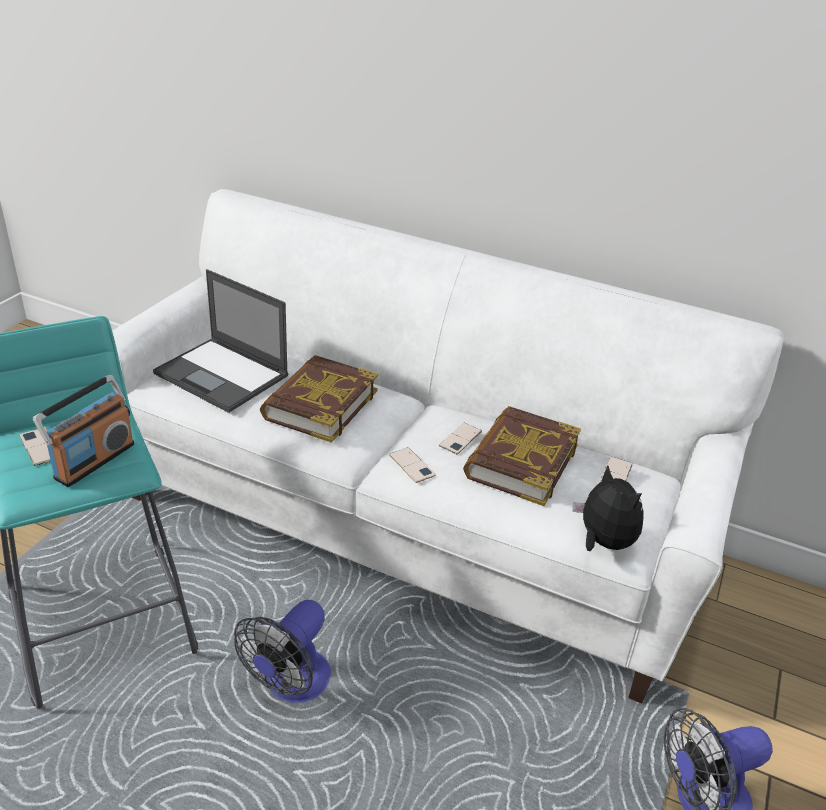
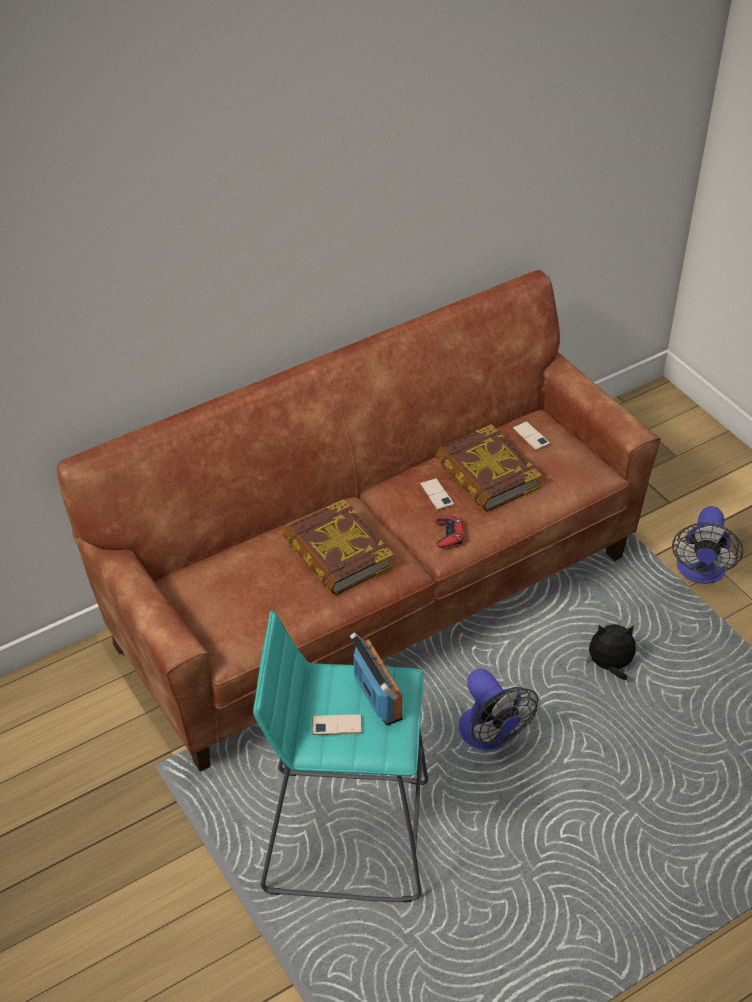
camera: 55 degrees left, 10 degrees up
(223, 375) = (249, 599): laptop -> none
(404, 526) = (374, 599): white sofa -> brown sofa
(412, 465) = (449, 535): phone -> red game controller
(602, 542) = (587, 479): plush toy -> plush toy (609, 666)

